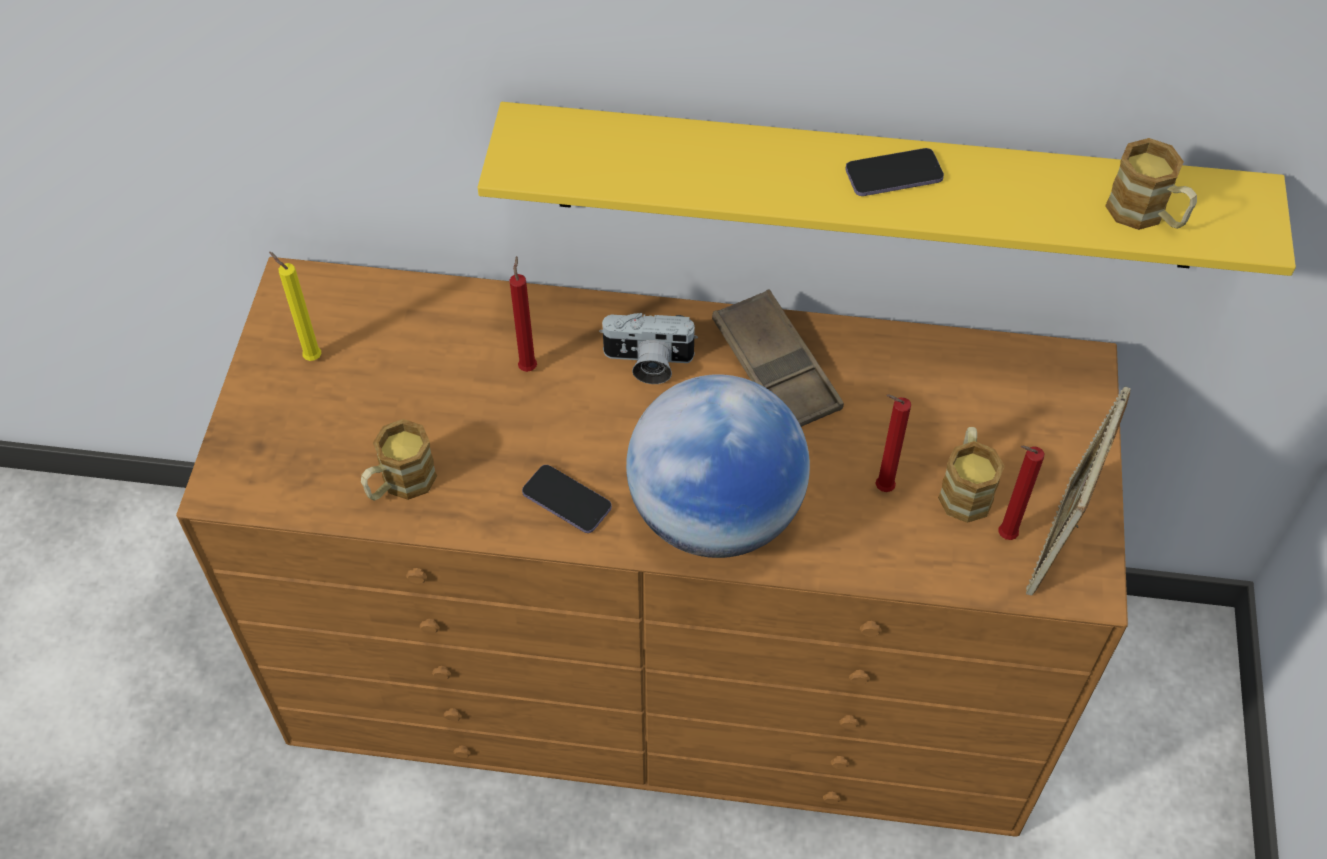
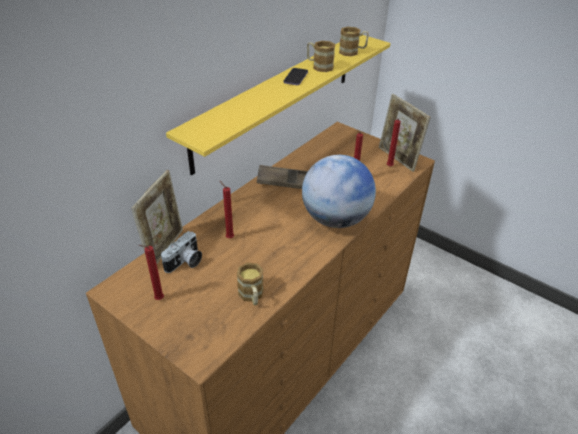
camera: 60 degrees left, 15 degrees down
(310, 356) = (157, 299): yellow candle -> red candle
(434, 291) = (165, 248): none -> picture frame
(567, 500) = (300, 252): phone -> none
(647, 363) = (257, 208): camera -> camera (185, 262)
(965, 488) = (366, 166): mug -> mug (319, 66)

